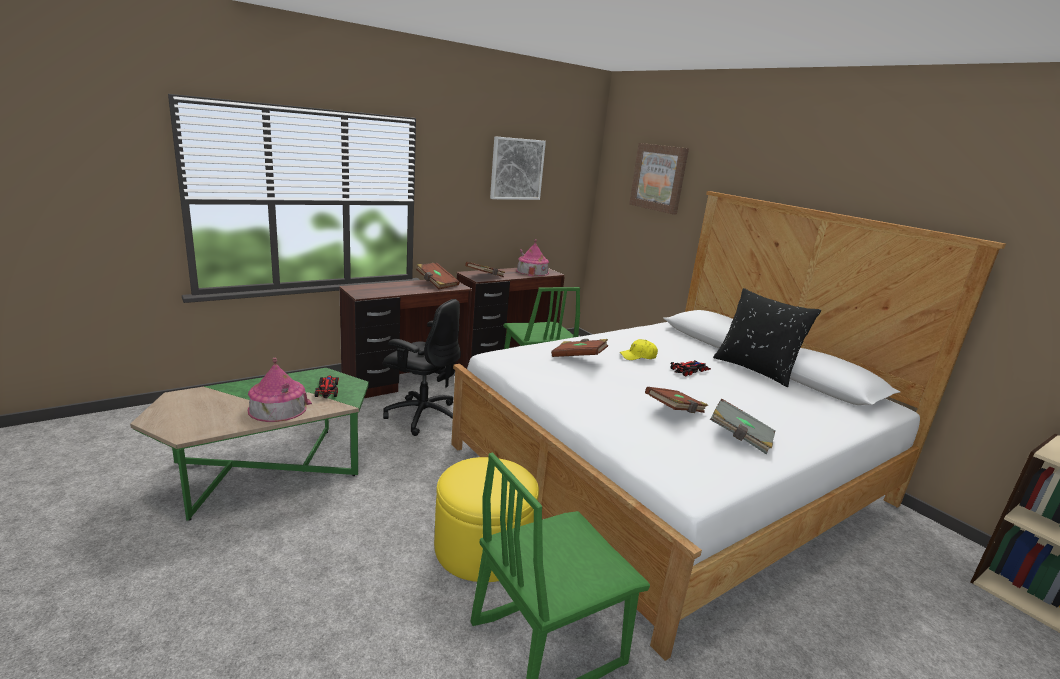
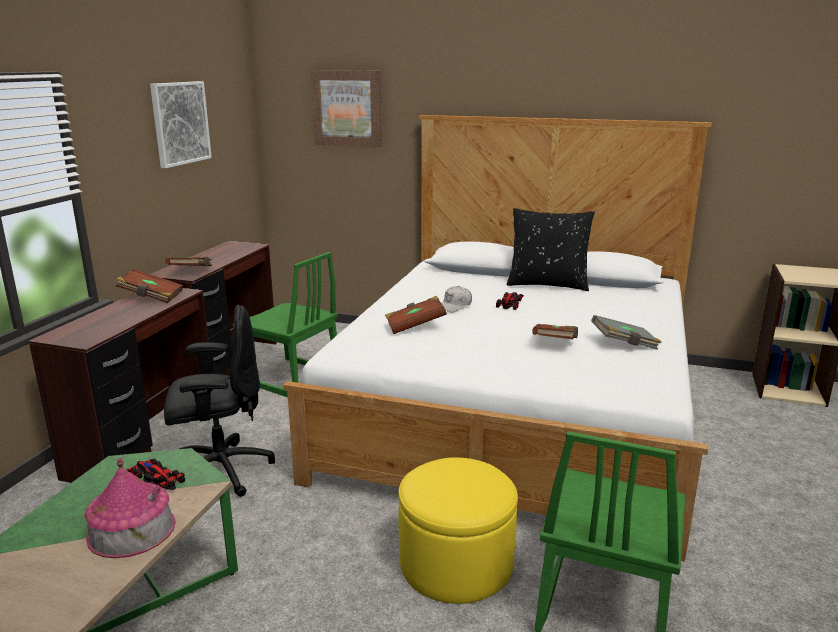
camera: 35 degrees left, 0 degrees up
(532, 271) = (230, 250): toy house -> none
(638, 356) = (454, 306): yellow cap -> white cap

